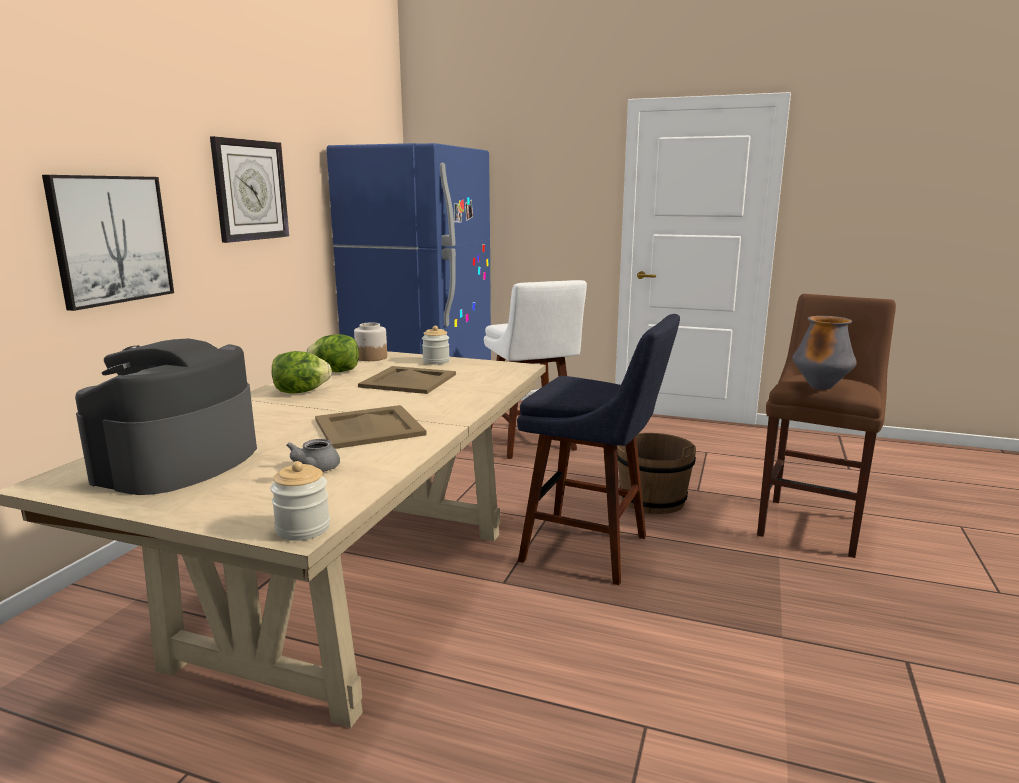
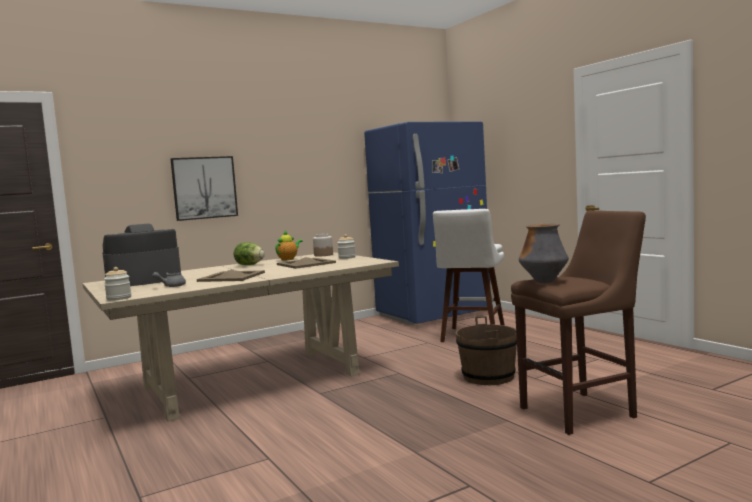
camera: 40 degrees right, 10 degrees down
(250, 190) = (300, 160): wall clock -> none
(335, 371) = (288, 259): lettuce -> teapot
(593, 550) = (395, 391): blue stool -> none

